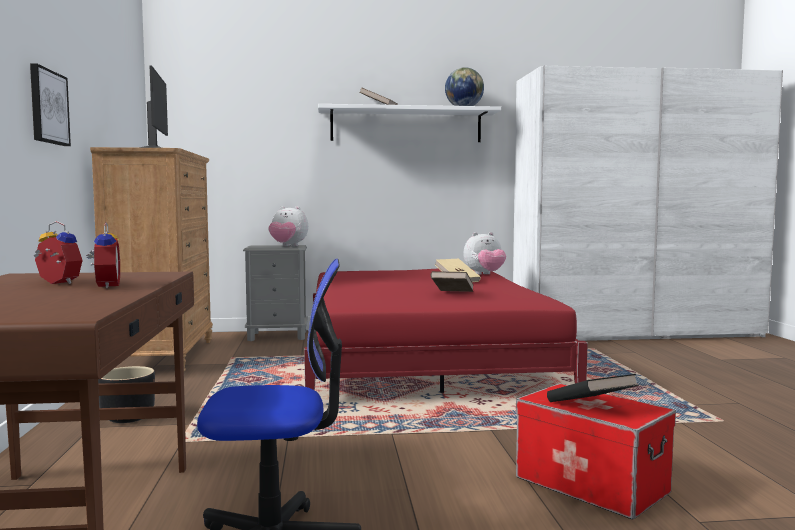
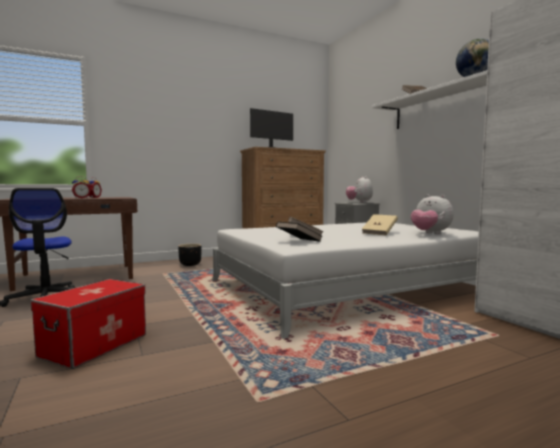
camera: 70 degrees right, 0 degrees up
(48, 107) = (201, 136): picture -> none
(421, 359) = (348, 287): red bed -> white bed
(590, 408) = (81, 290): black book -> black book (299, 241)

